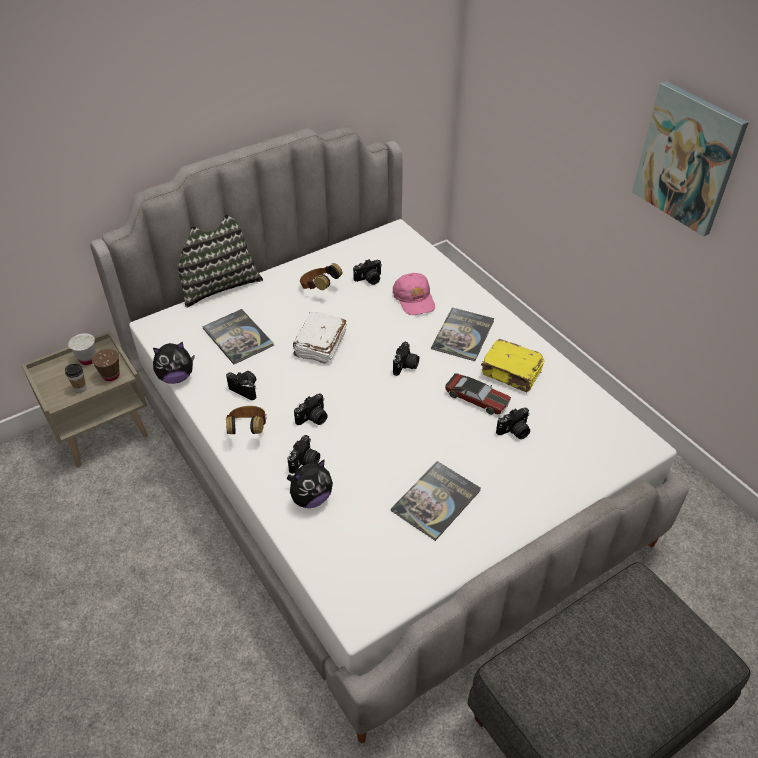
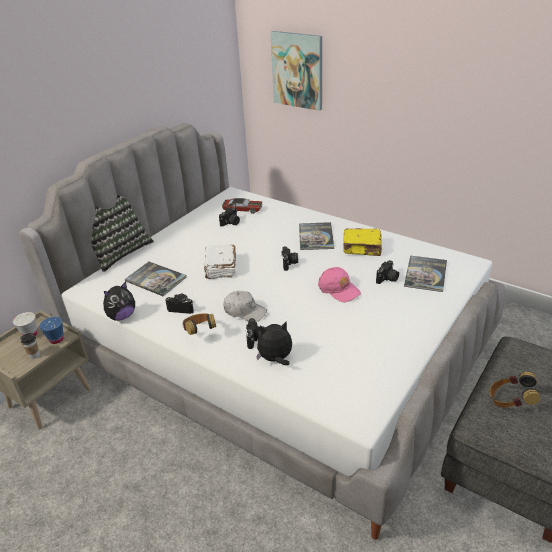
camera: 20 degrees left, 10 degrees down
(111, 375) = (56, 339): brown cup -> blue cup
(311, 498) = (275, 359): plush toy -> plush toy turned 135 degrees counterclockwise
(313, 418) = (245, 311): camera -> white cap
(319, 289) = (198, 236): headphones -> headphones (510, 401)
(414, 299) = (269, 226): pink cap -> pink cap (338, 289)
(436, 500) = (365, 333): book -> book (425, 274)
(477, 399) = (350, 268): toy car -> toy car (243, 209)
(688, 158) = (431, 79): picture -> picture (298, 70)

